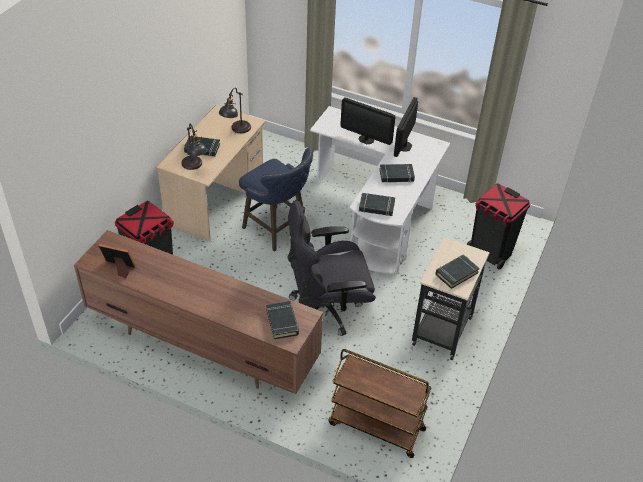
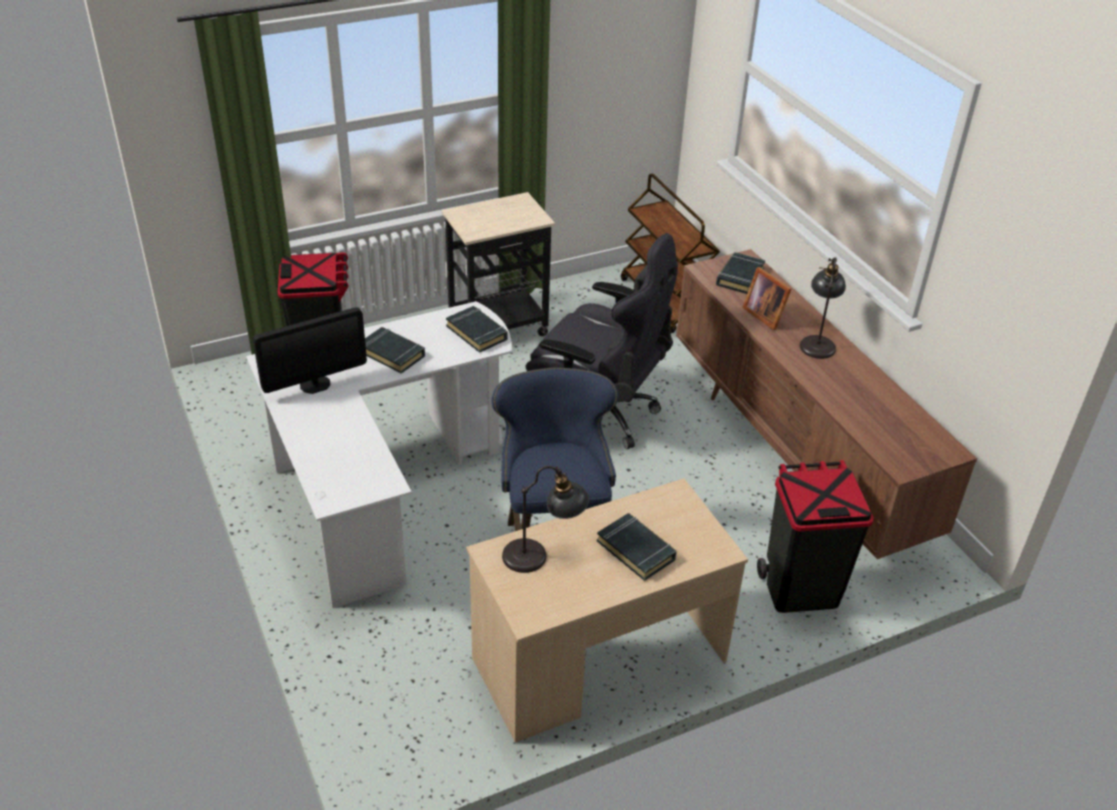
camera: 140 degrees left, 5 degrees down
(119, 268) = (908, 420): picture frame -> picture frame (764, 314)
(195, 168) = (680, 518): grey table lamp -> grey table lamp (817, 338)
(366, 139) = (351, 424): monitor -> none
(456, 273) = (506, 211): black book -> none

